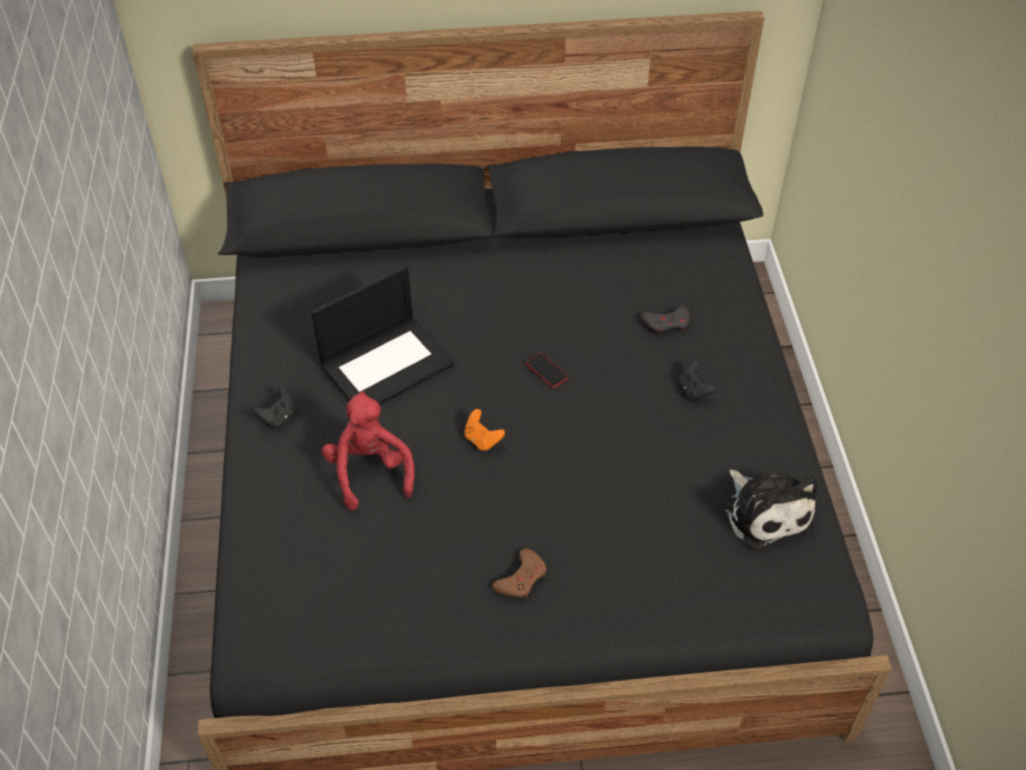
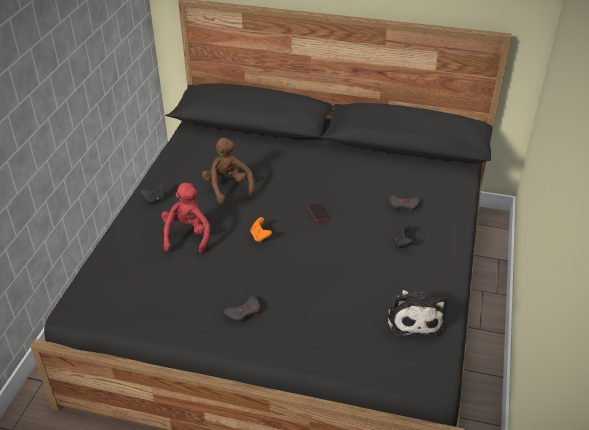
camera: 20 degrees right, 10 degrees down
(387, 364) = (228, 187): laptop -> brown plush toy
(521, 578) = (244, 312): brown game controller -> grey game controller

